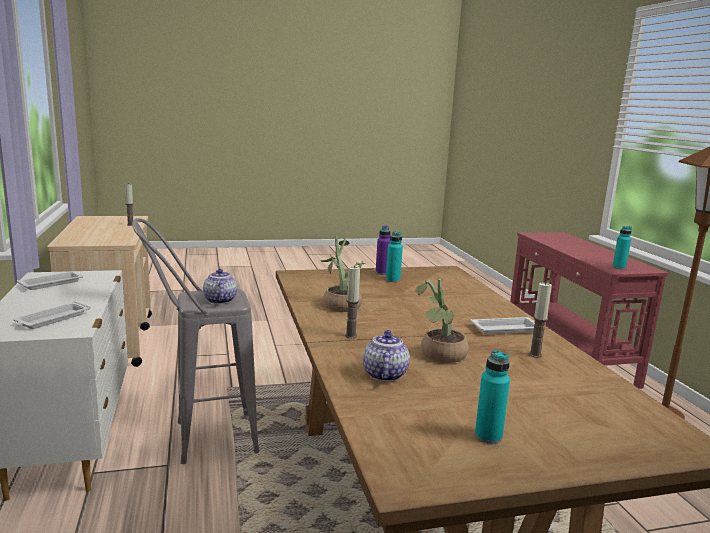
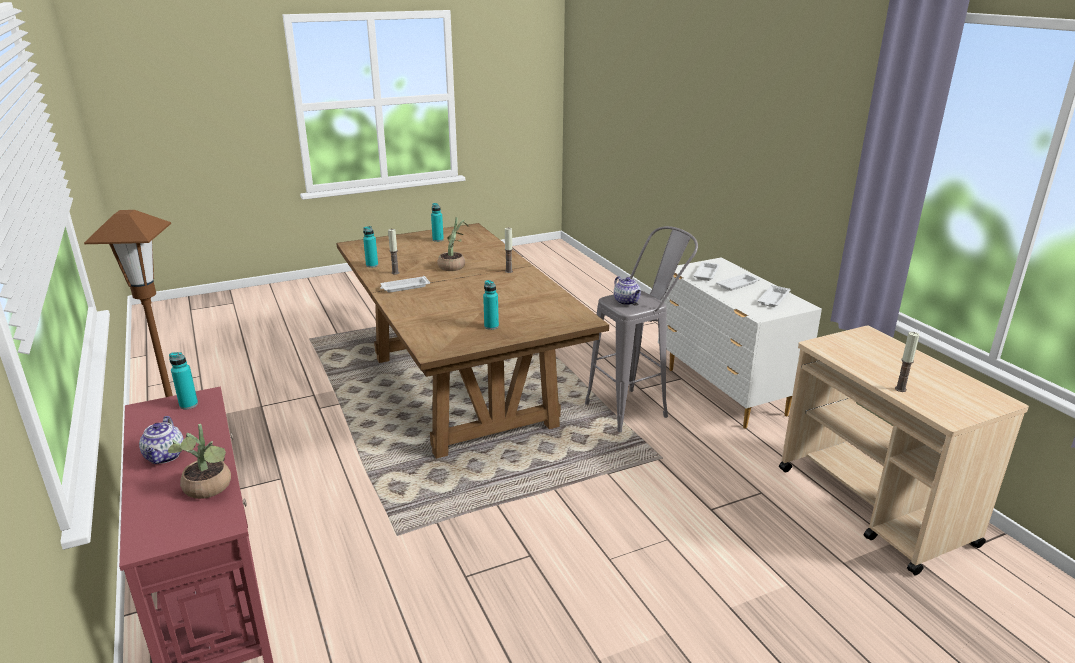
camera: 170 degrees right, 10 degrees up
(48, 301) = (738, 284): none -> white tray
(340, 304) = (526, 292): potted plant -> potted plant (209, 490)
(382, 273) = (504, 335): purple bottle -> none
(384, 374) = (484, 255): teapot -> teapot (165, 457)
(589, 375) = (372, 265): none -> turquoise bottle

